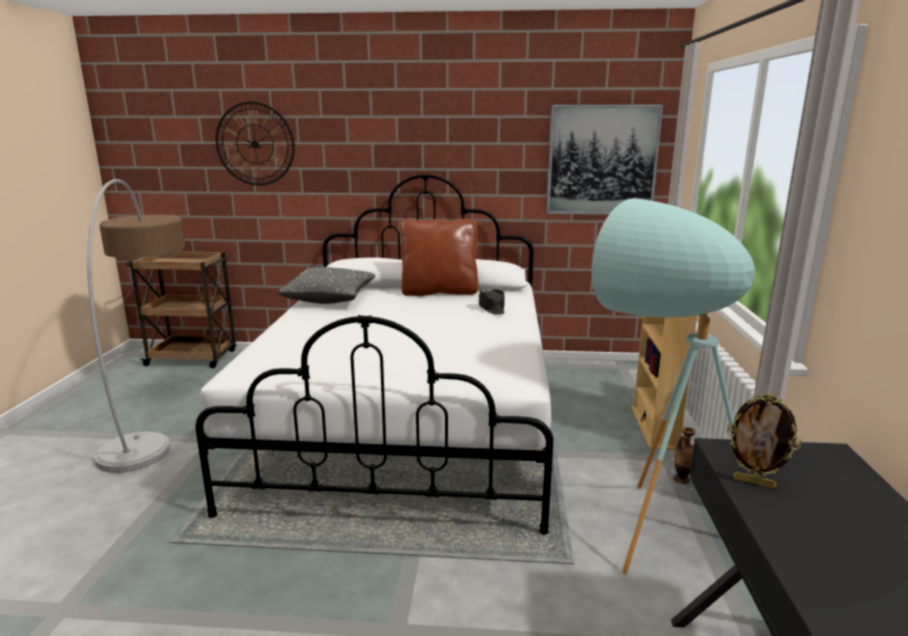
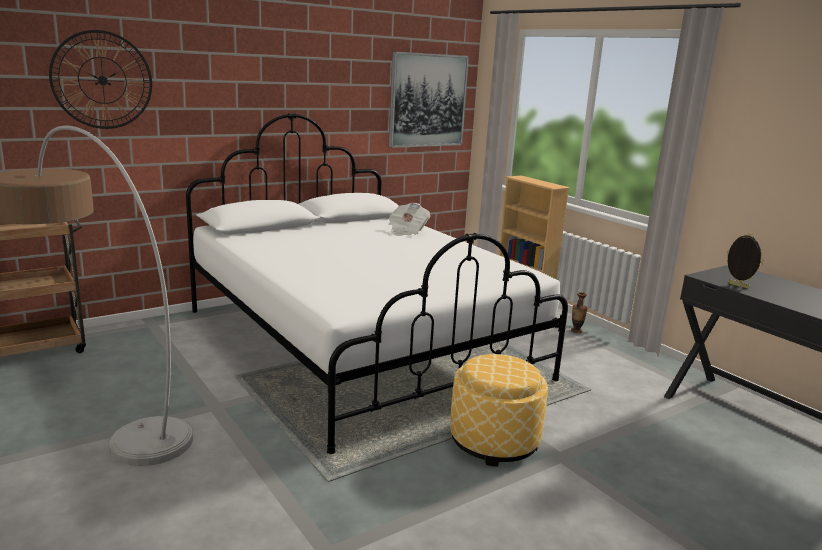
camera: 40 degrees left, 0 degrees up
(330, 298) = (258, 244): grey pillow -> none
(360, 574) = (494, 441): none -> ottoman
(439, 292) = (339, 225): brown pillow -> none
(491, 308) = (406, 231): black hat -> newspaper
(648, 518) = (590, 355): turquoise floor lamp -> none
(754, 482) = (737, 286): picture frame -> picture frame turned 120 degrees counterclockwise

